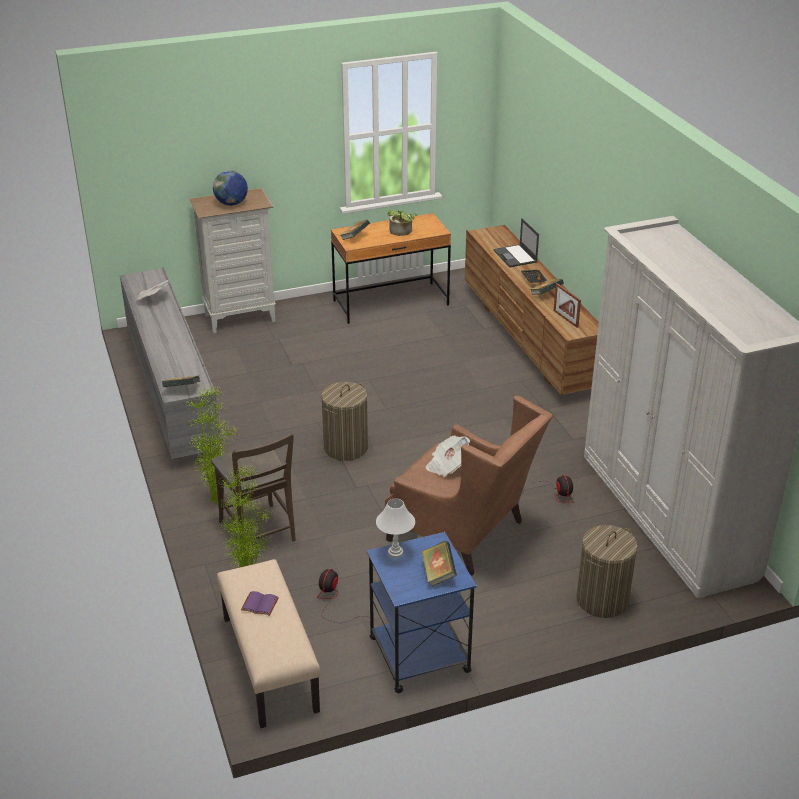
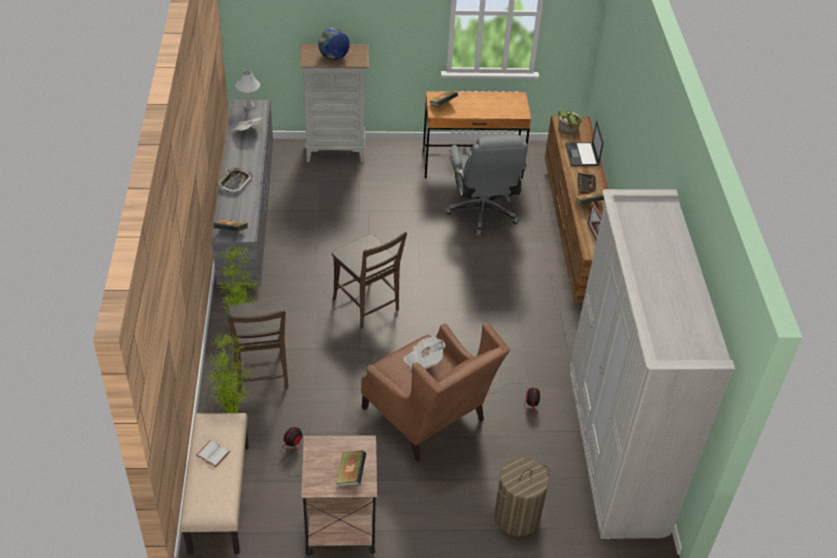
camera: 15 degrees right, 10 degrees up
(162, 346) = (234, 182): none -> tray
(260, 604) = (214, 454): purple book -> white book
(346, 448) = (368, 306): laundry basket -> brown chair
(395, 553) = (326, 445): white table lamp -> white table lamp (249, 106)
(401, 232) = (487, 108): potted plant -> potted plant (568, 130)
(418, 655) = (339, 525): blue cart -> brown cart
(423, 341) = (482, 211): none -> grey office chair

